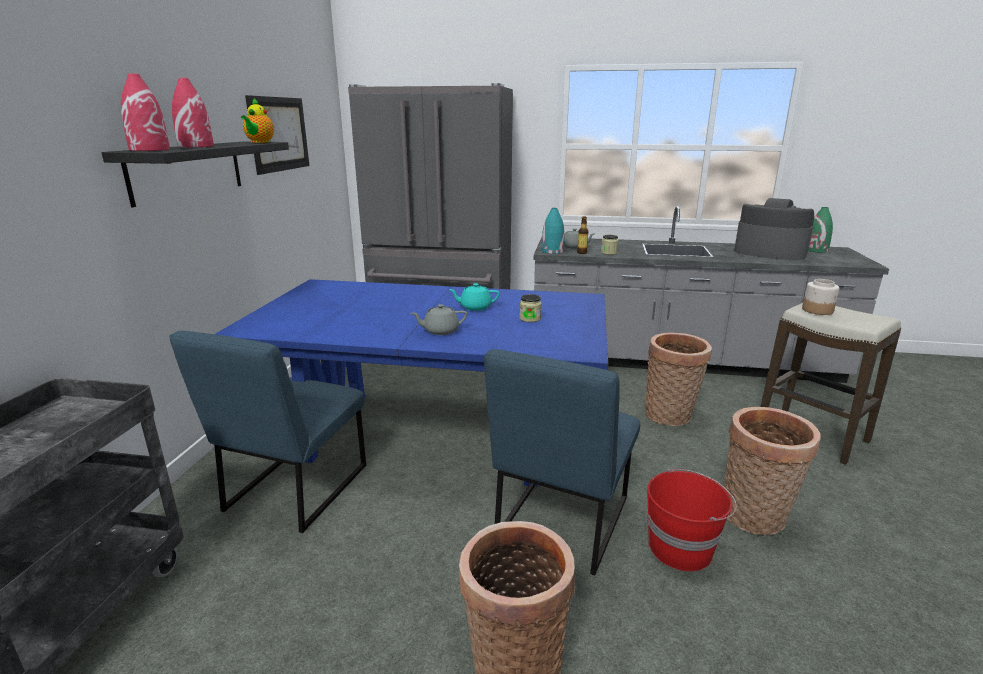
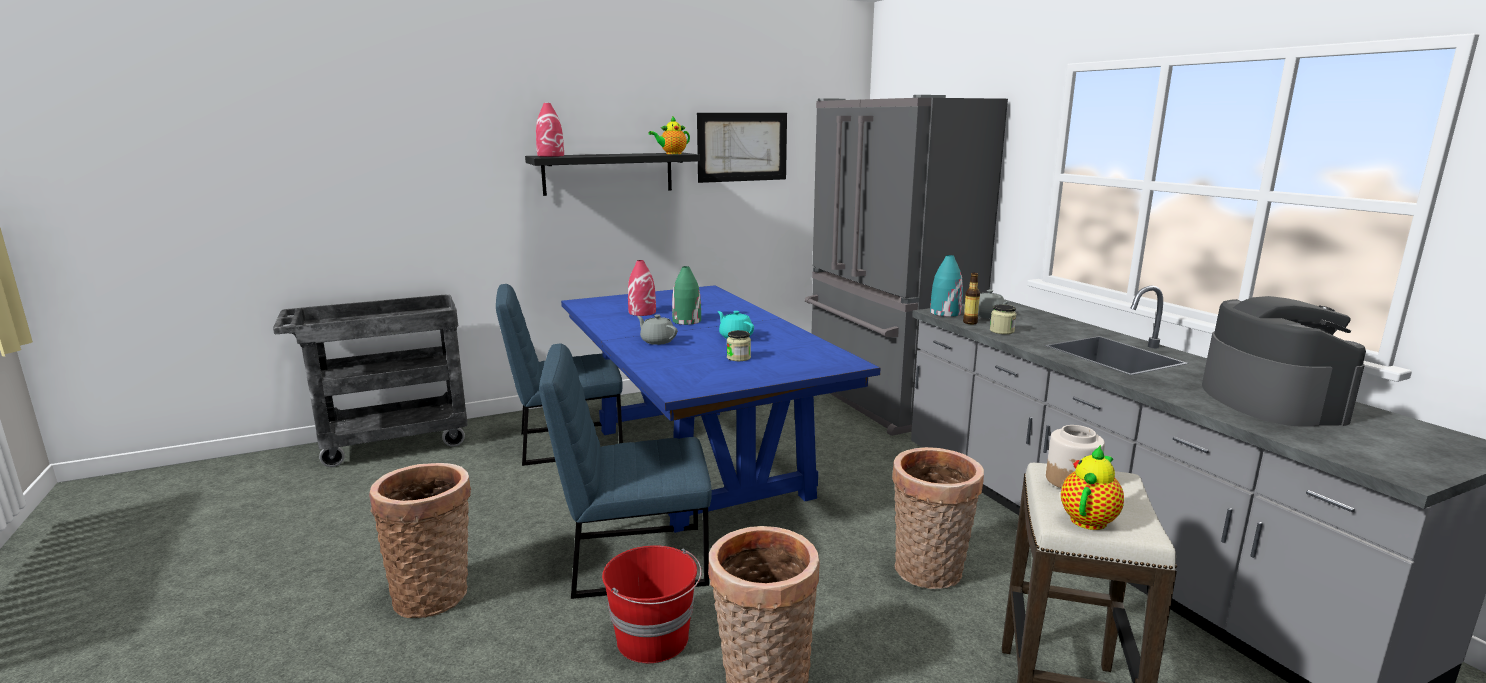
camera: 55 degrees right, 5 degrees down
(195, 146) = (600, 155): red vase -> red vase (642, 312)
(816, 250) = (1404, 429): green vase -> green vase (686, 321)
(866, 321) = (1089, 519): none -> teapot

